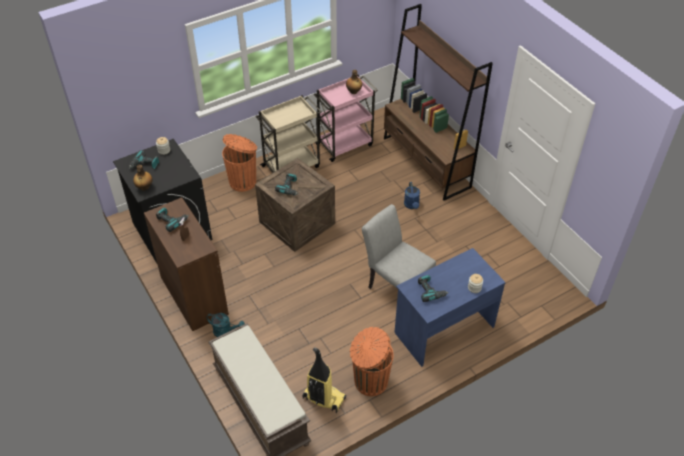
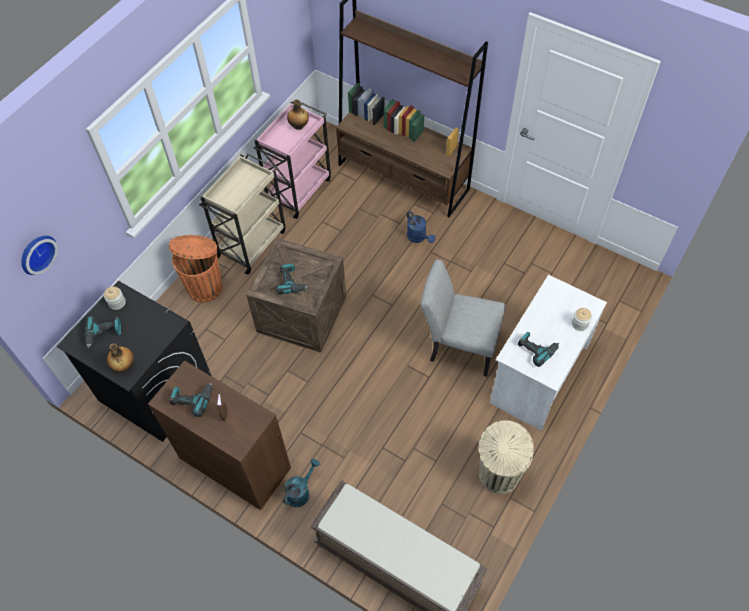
camera: 25 degrees left, 10 degrees up
(123, 92) = (36, 253): none -> wall clock
(225, 331) = (301, 491): turquoise watering can -> turquoise watering can turned 45 degrees counterclockwise
(323, 398) = (460, 521): vacuum cleaner -> none
(369, 382) = (498, 475): orange trash can -> beige trash can
(443, 329) = (537, 374): blue desk -> white desk

